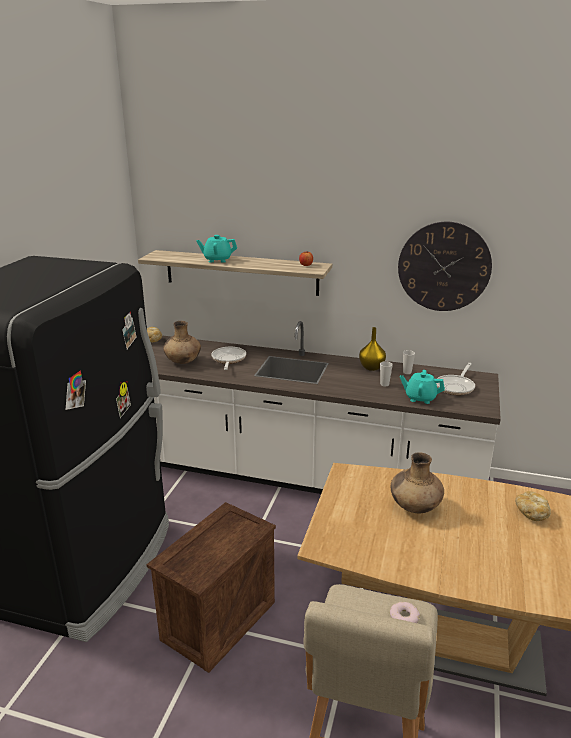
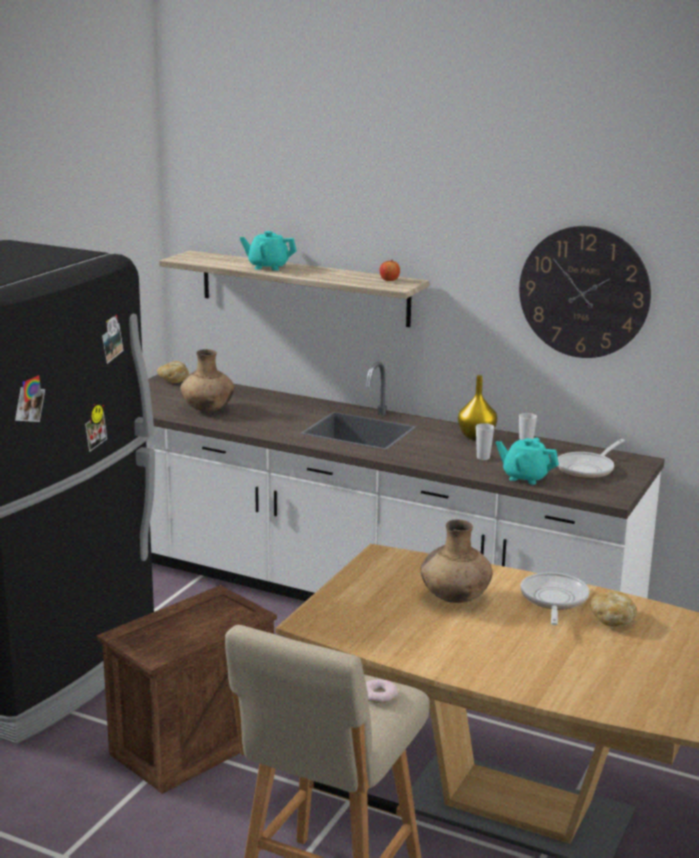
camera: 10 degrees right, 5 degrees down
(228, 359) = (272, 412): frying pan -> frying pan (553, 600)

